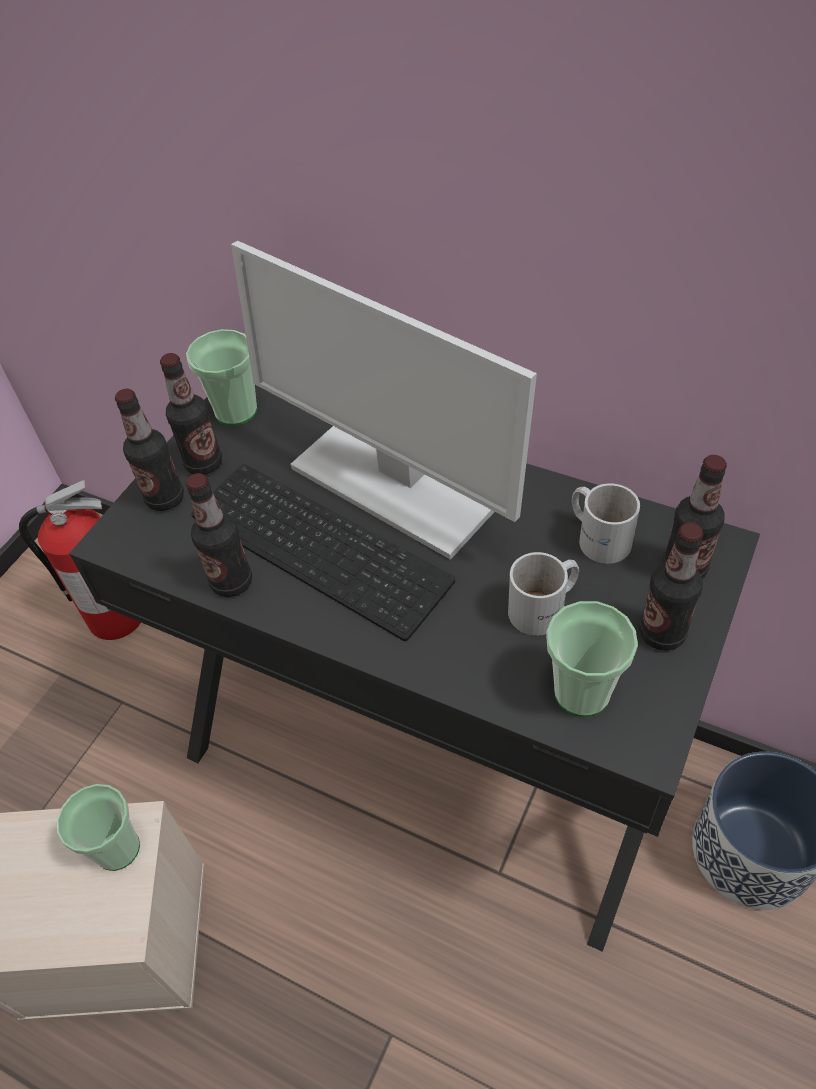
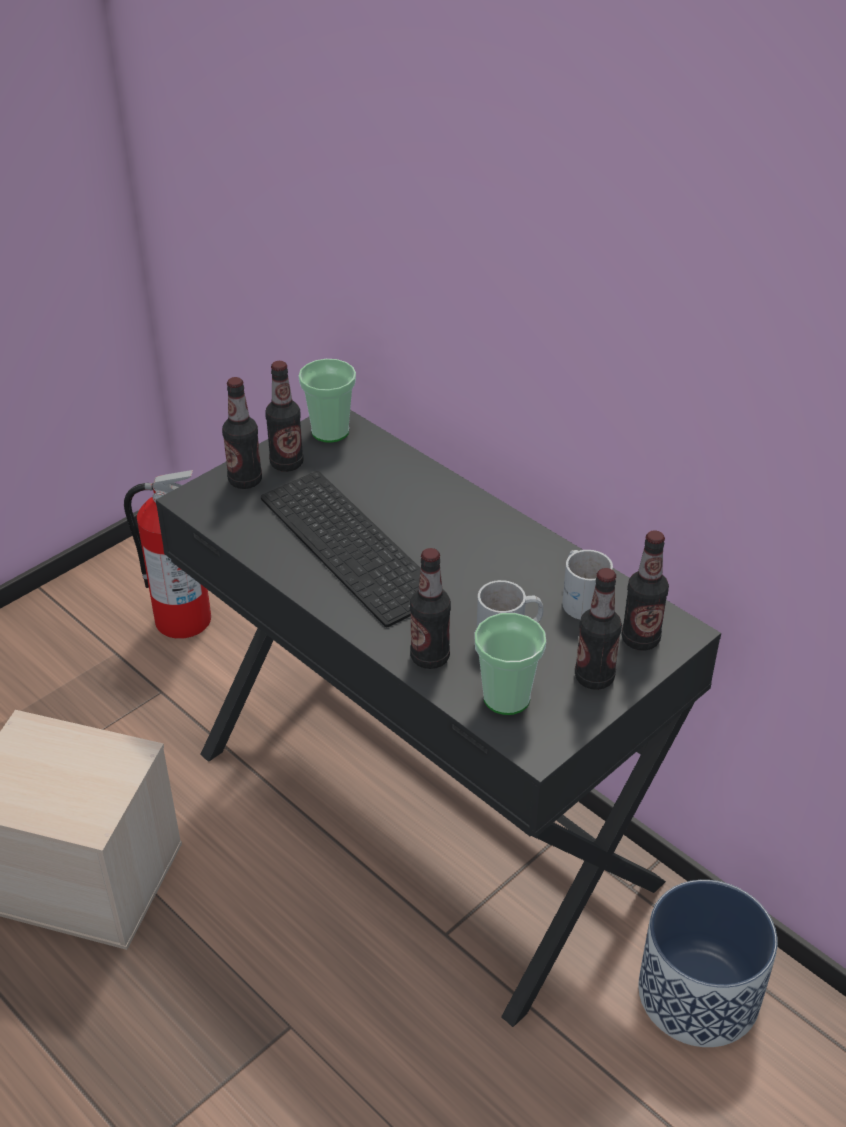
camera: 15 degrees right, 10 degrees down
(117, 848) = (112, 766): cup -> none
(231, 582) = (271, 552): bottle -> bottle (430, 657)
(395, 482) = (435, 516): monitor -> none

